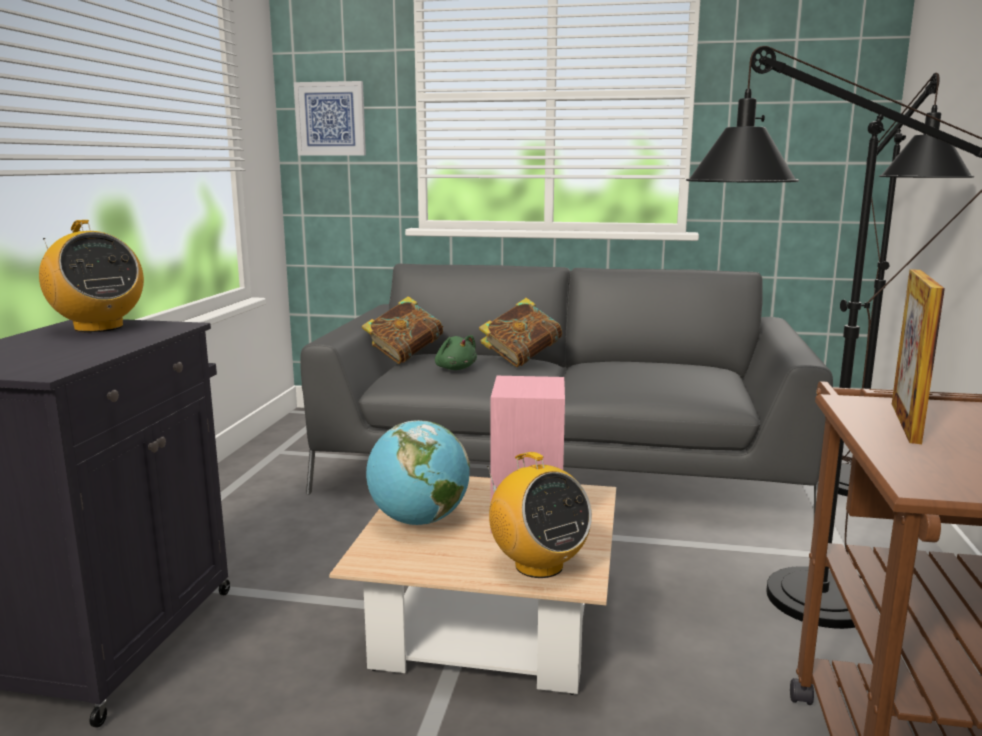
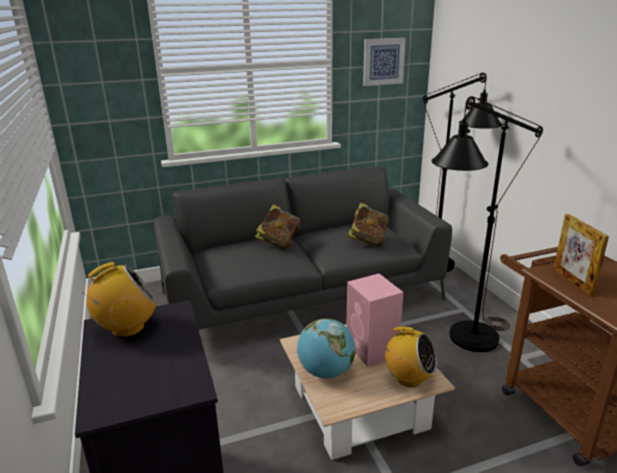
camera: 30 degrees left, 10 degrees up
(98, 327) = (127, 328): radio -> radio turned 45 degrees counterclockwise
(330, 119) = (91, 91): picture -> picture (383, 61)
(404, 357) = (206, 255): book -> book (368, 240)
(455, 368) = (252, 260): green plush toy -> none

